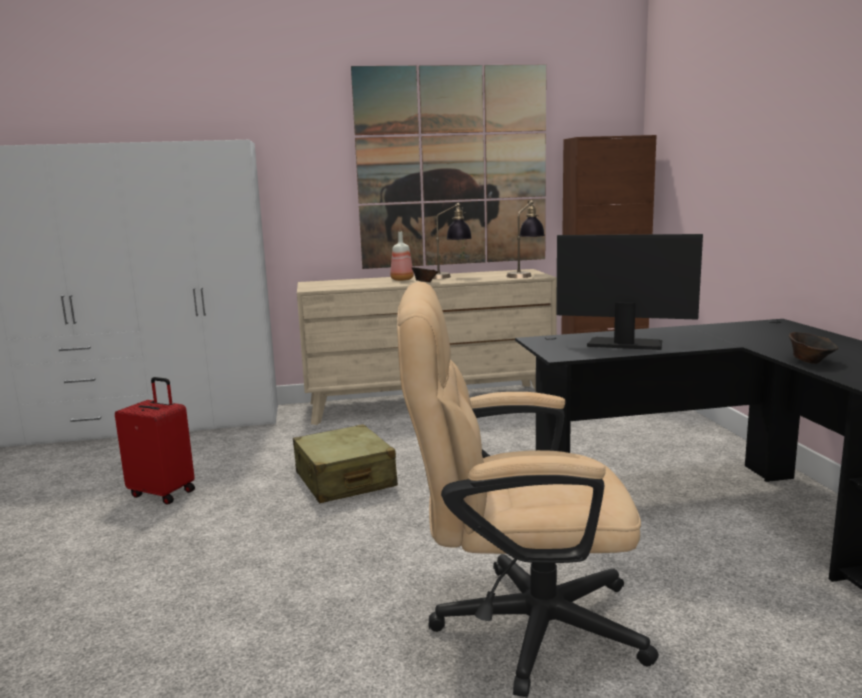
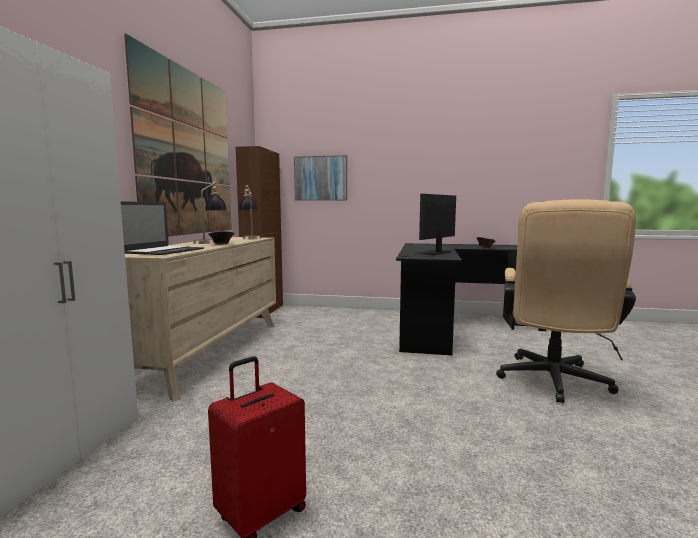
camera: 70 degrees left, 5 degrees down
(344, 480) = (333, 402): beige suitcase -> none
(346, 284) = (164, 251): none -> laptop
(401, 279) = (188, 245): bottle -> none
(697, 176) = (321, 178): none -> picture

